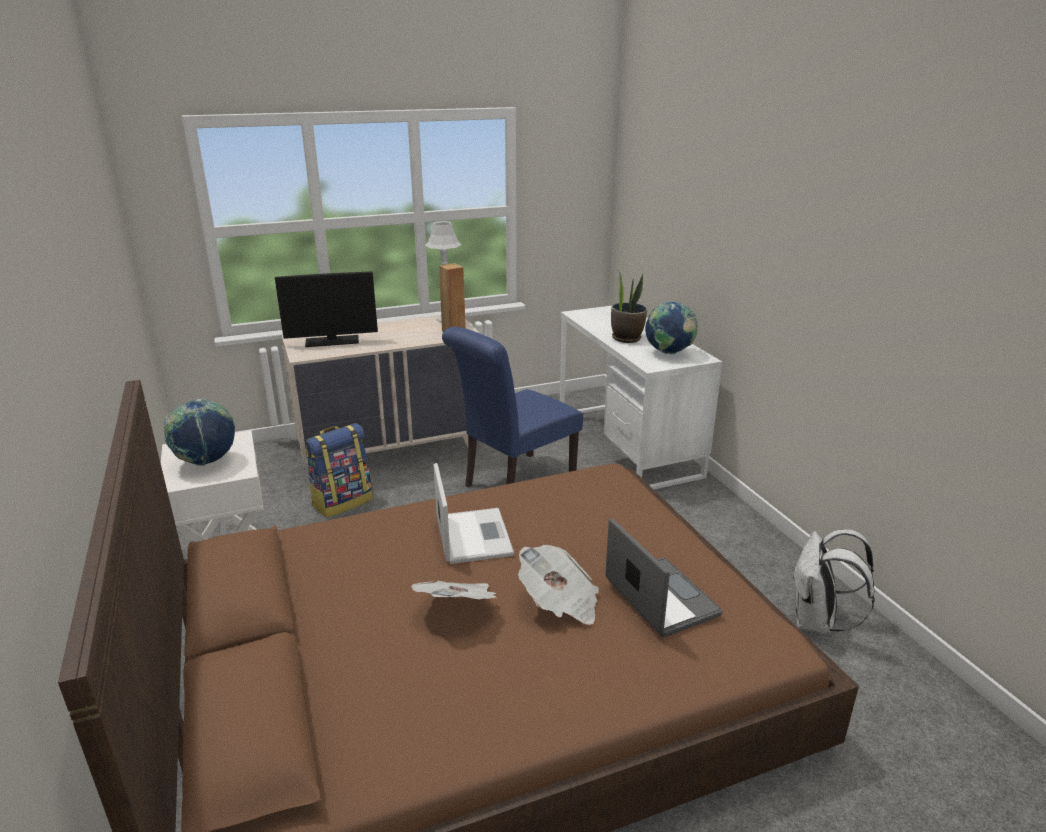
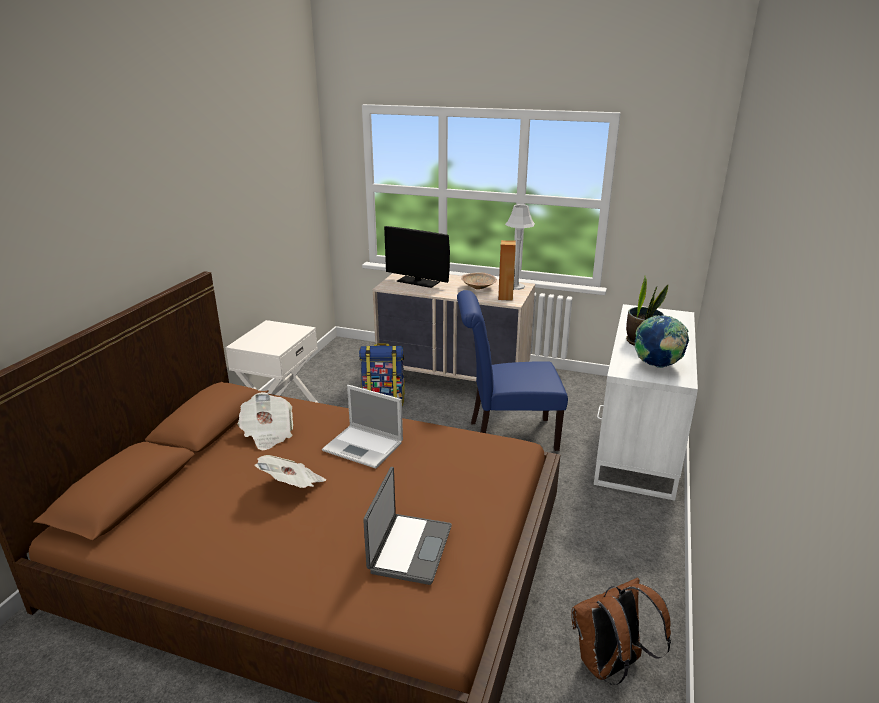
camera: 40 degrees right, 0 degrees up
(206, 462) = (269, 338): globe -> none
(411, 330) = (478, 288): none -> beige bowl
(472, 535) = (364, 447): laptop -> laptop turned 90 degrees clockwise
(559, 602) = (347, 514): newspaper -> newspaper (268, 434)
(817, 622) = (610, 666): white backpack -> brown backpack

